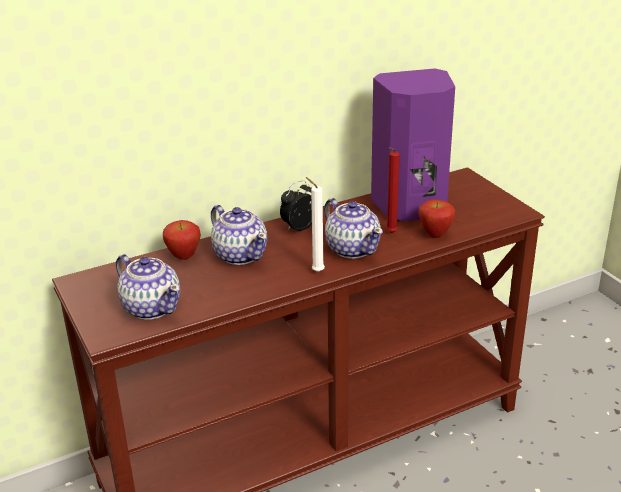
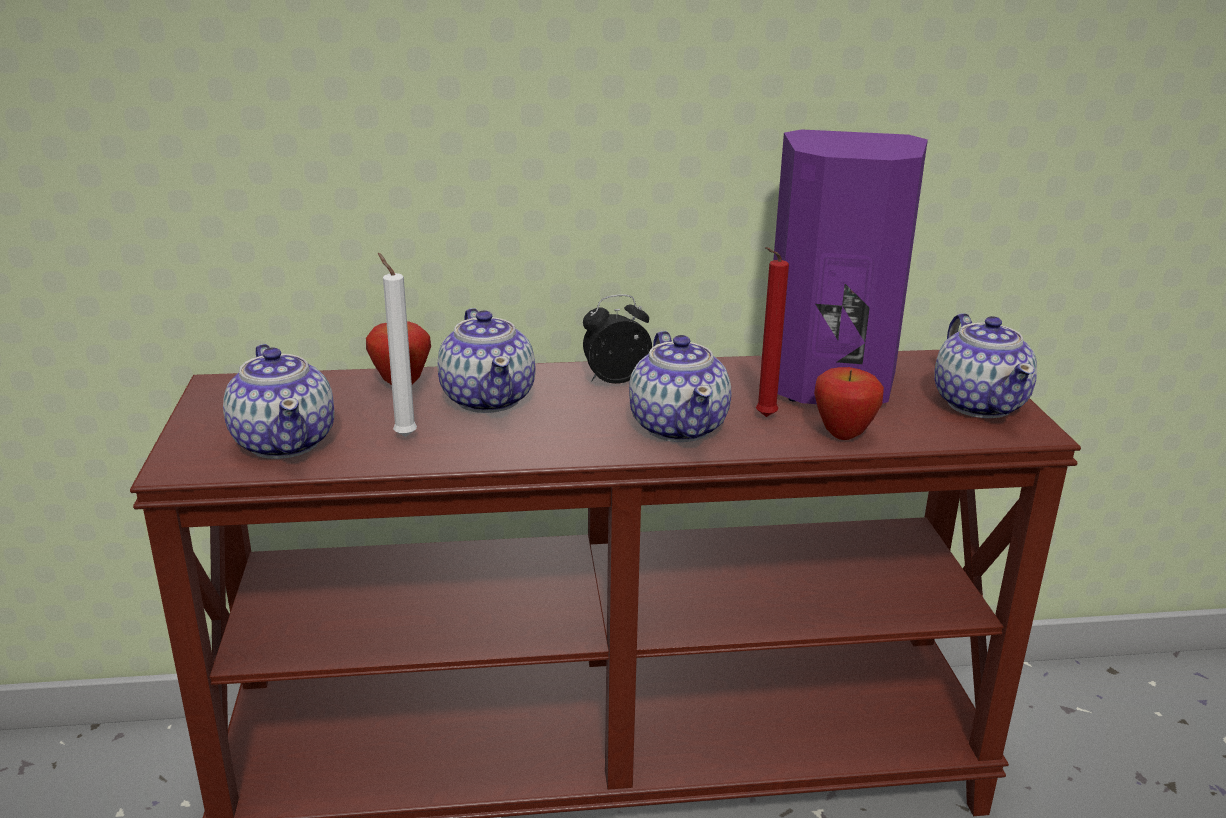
camera: 20 degrees right, 5 degrees down
(316, 271) = (588, 446): white candle -> white candle (403, 435)
(487, 201) = (979, 404): none -> teapot

